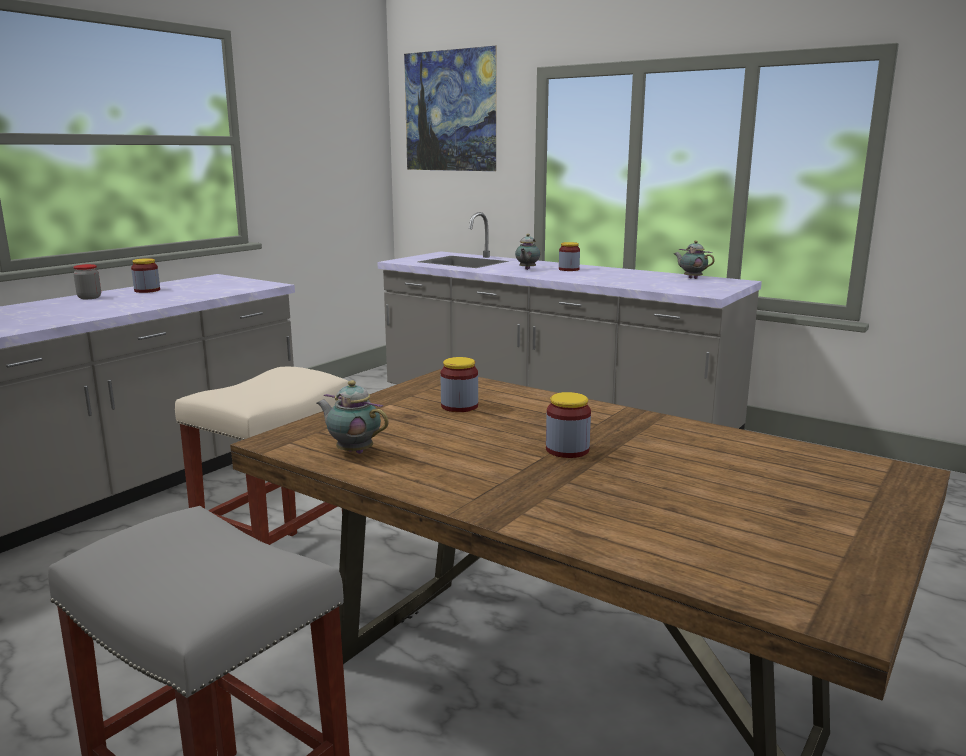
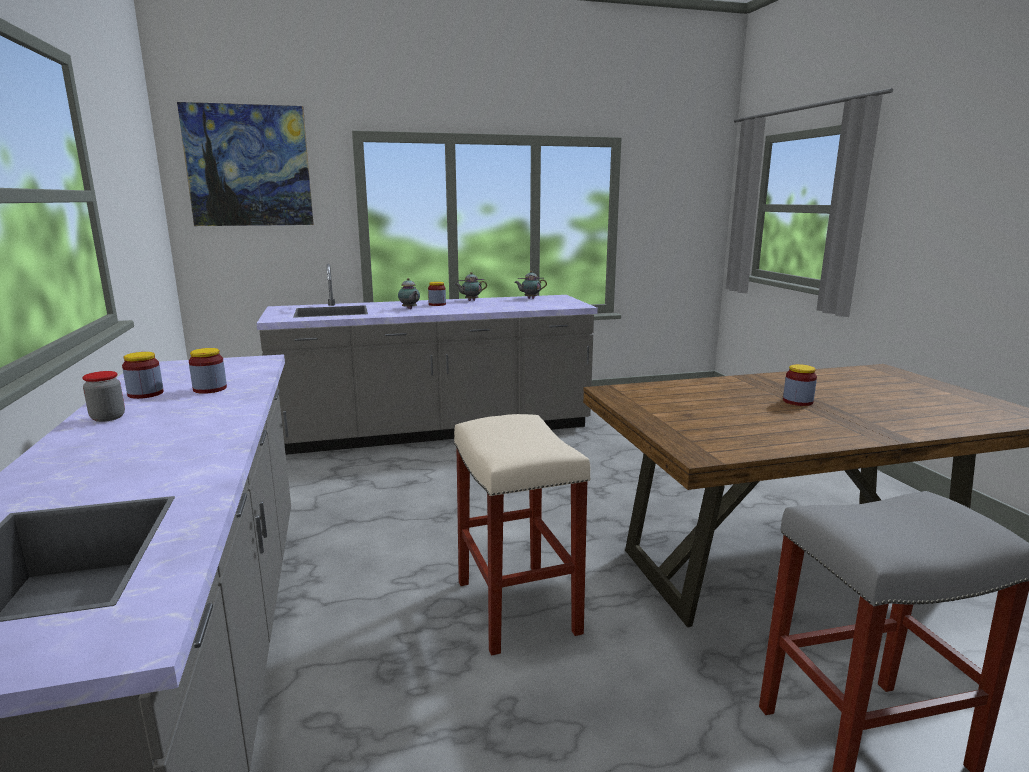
camera: 50 degrees left, 0 degrees up
(353, 451) = (748, 441): teapot -> teapot (470, 300)
(459, 406) = (683, 401): jar -> jar (210, 389)

